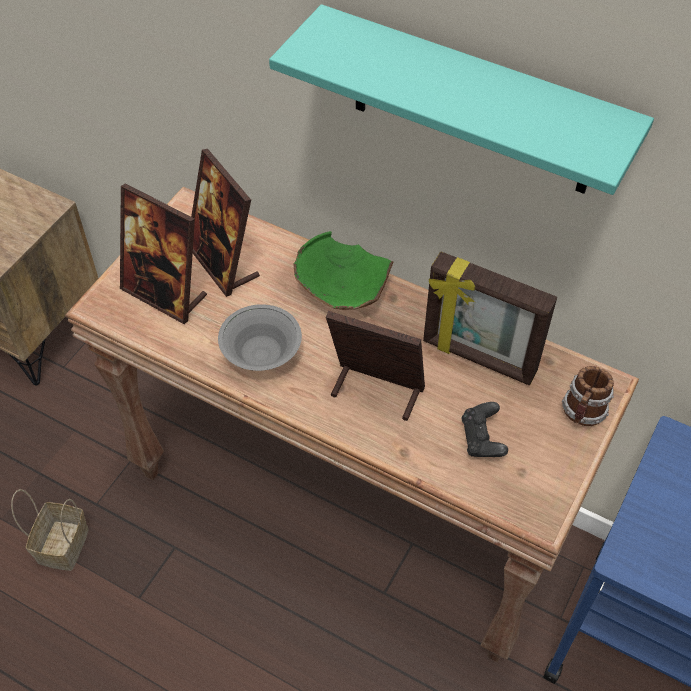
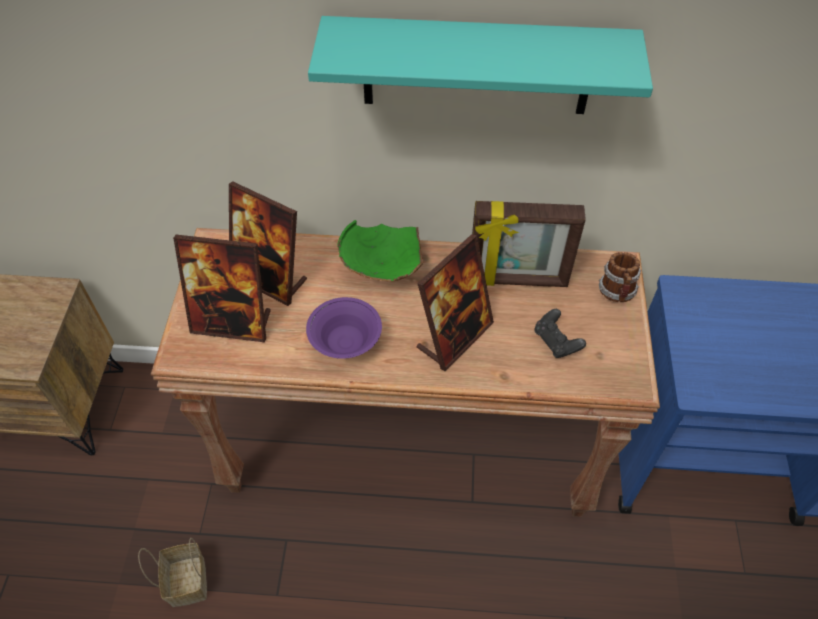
camera: 25 degrees left, 0 degrees up
(261, 355) = (345, 343): grey bowl -> purple bowl
(376, 391) = (454, 336): picture frame -> picture frame turned 135 degrees clockwise

